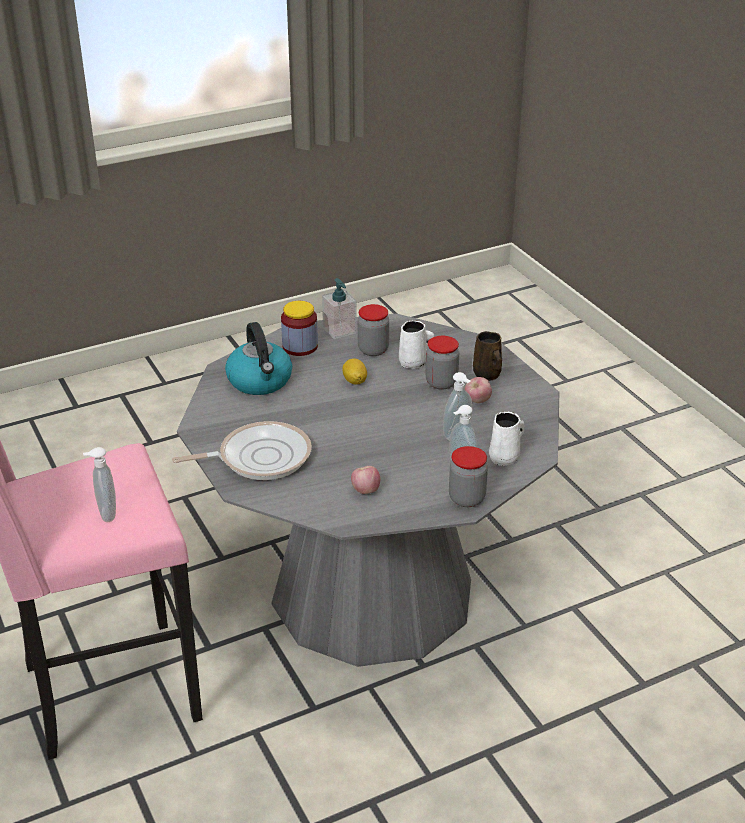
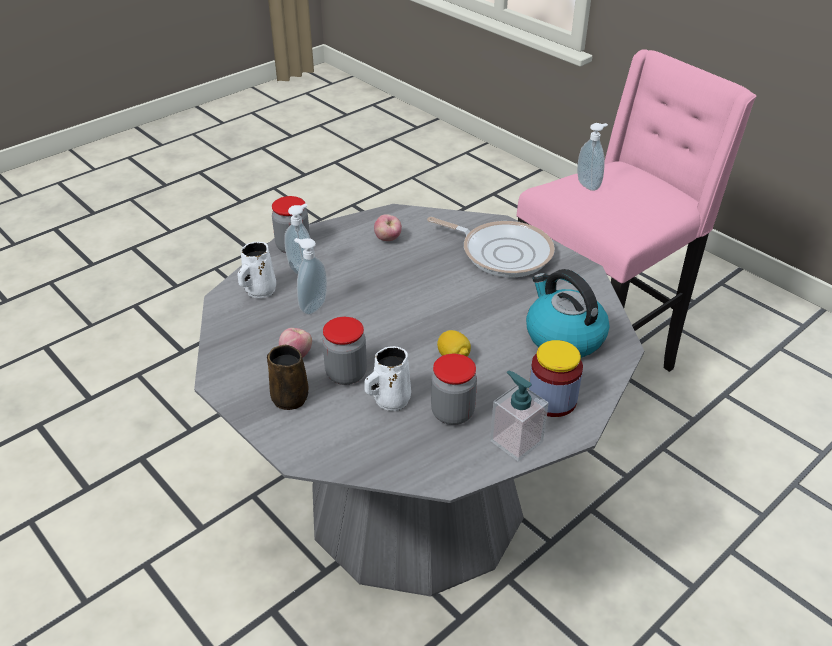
camera: 165 degrees right, 5 degrees up
(259, 457) = (502, 252): frying pan -> frying pan turned 120 degrees counterclockwise

